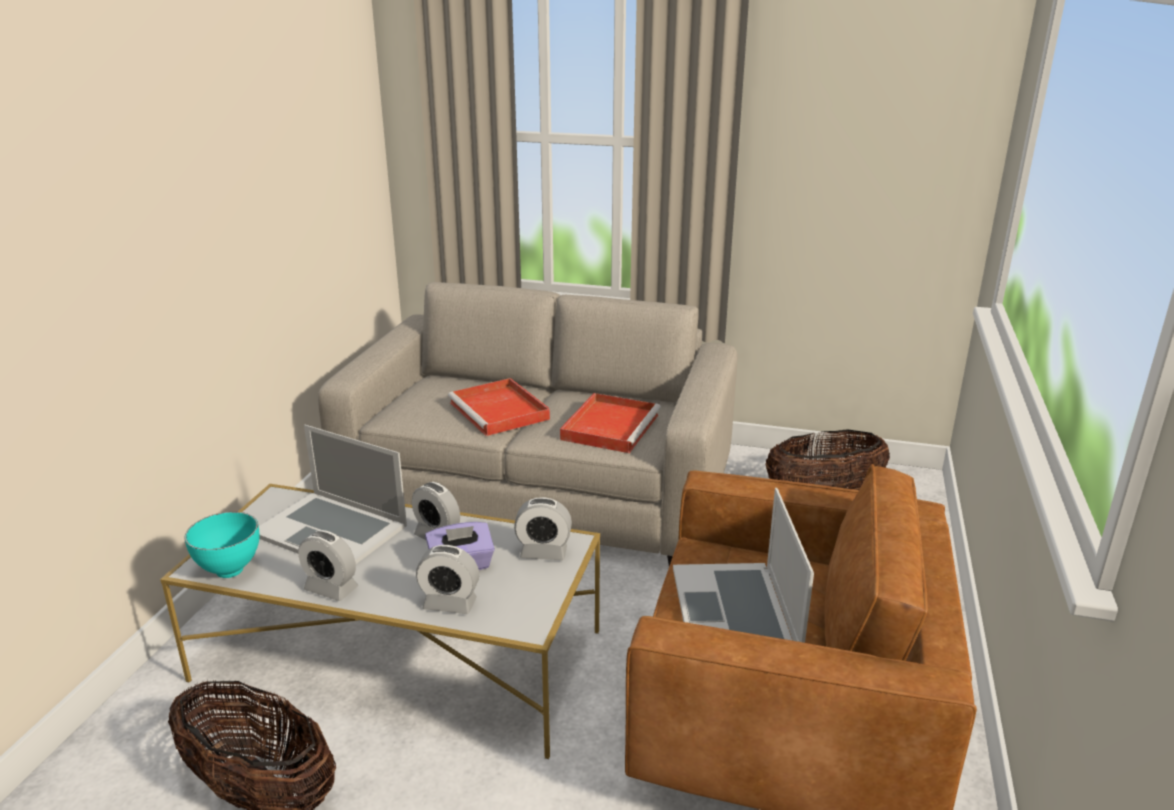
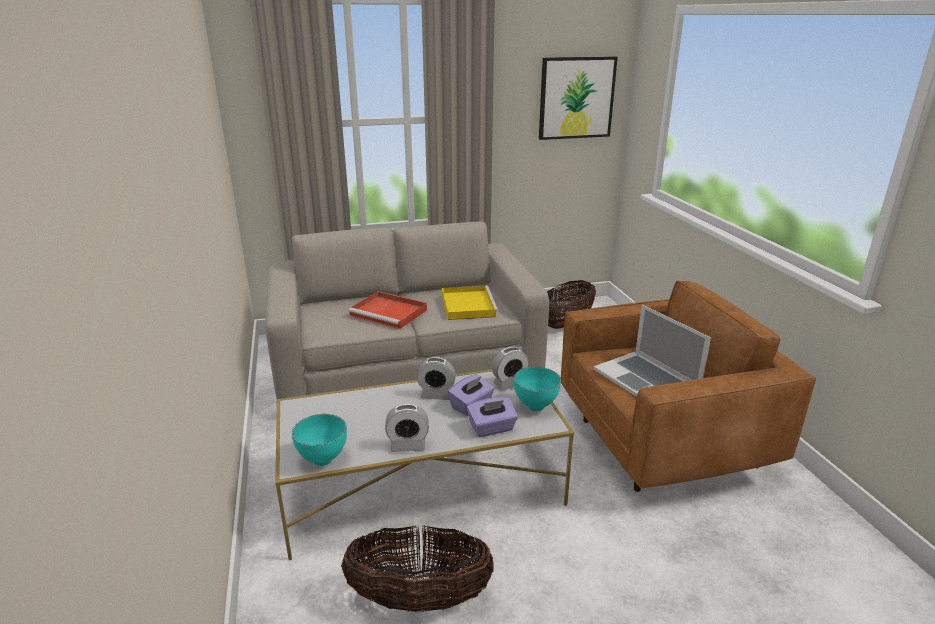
camera: 30 degrees left, 0 degrees up
(331, 530) = (362, 413): laptop -> none
(450, 604) = (492, 428): alarm clock -> purple tissue box
(540, 596) = (536, 407): none -> turquoise bowl
(610, 426) = (467, 305): red tray -> yellow tray
(902, 128) = (576, 98): none -> picture

